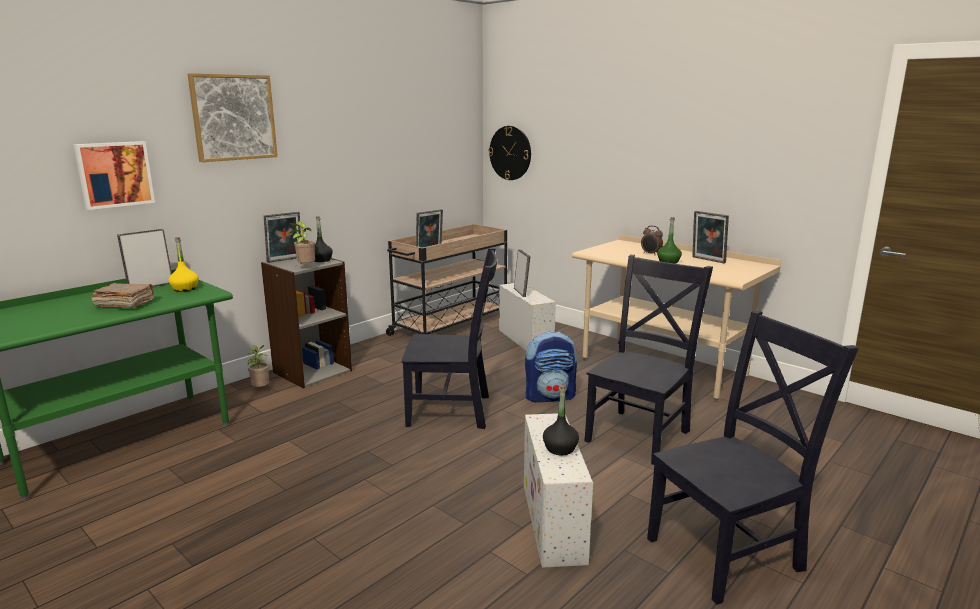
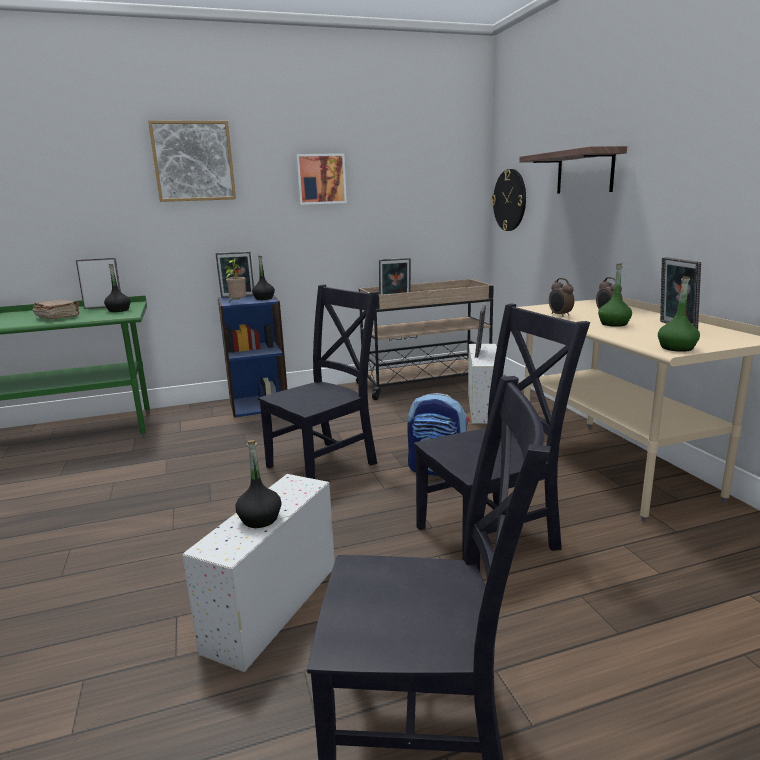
camera: 30 degrees right, 0 degrees up
(114, 174) = (84, 210): picture -> picture (321, 179)
(185, 289) = (119, 310): yellow bottle -> black bottle
(261, 389) = (204, 412): potted plant -> none
(312, 371) = (258, 404): grey bookcase -> blue bookcase
(453, 411) = (325, 463): black chair -> black chair turned 75 degrees counterclockwise
(598, 138) = (585, 172): none -> shelf
(620, 257) = (559, 315): none -> alarm clock
(735, 277) = (676, 348): none -> green bottle

